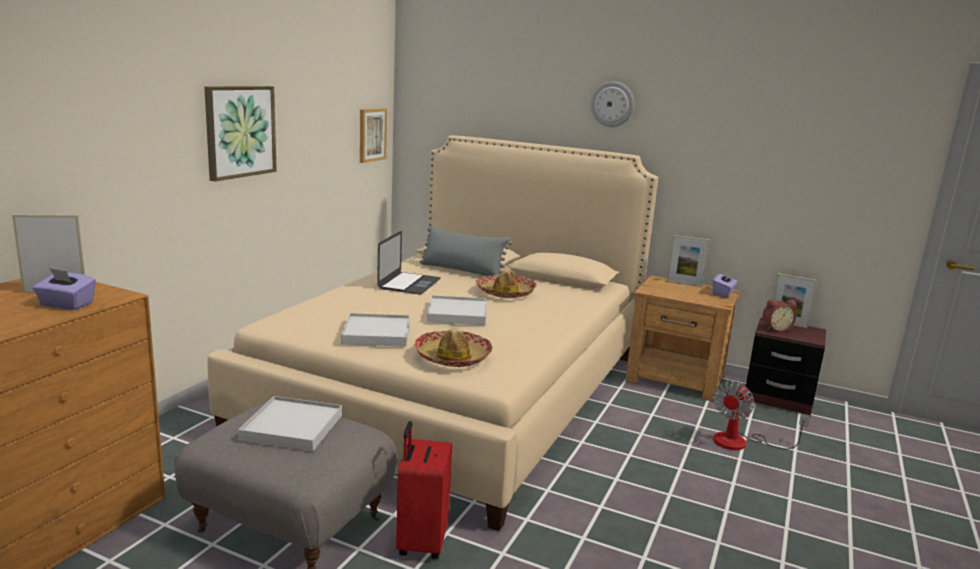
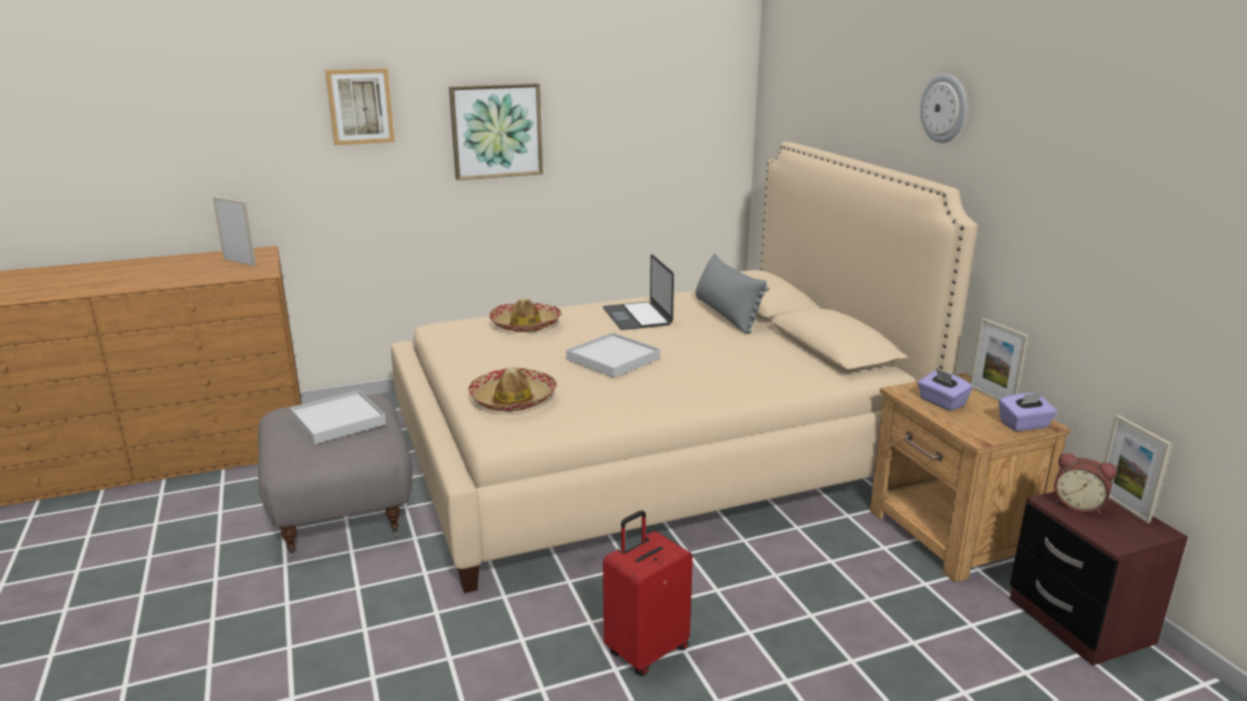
camera: 45 degrees right, 5 degrees up
(66, 305) = (221, 273): purple tissue box -> purple tissue box (941, 402)
(372, 135) = (710, 136): picture -> picture (360, 106)
(377, 333) = (498, 358): white tray -> none
(409, 283) = (637, 316): laptop -> laptop turned 105 degrees clockwise
(421, 542) = (396, 569): red suitcase -> red suitcase (646, 650)
(505, 293) = (719, 350): hat -> hat (525, 325)
(741, 442) = (895, 645): fan -> none

